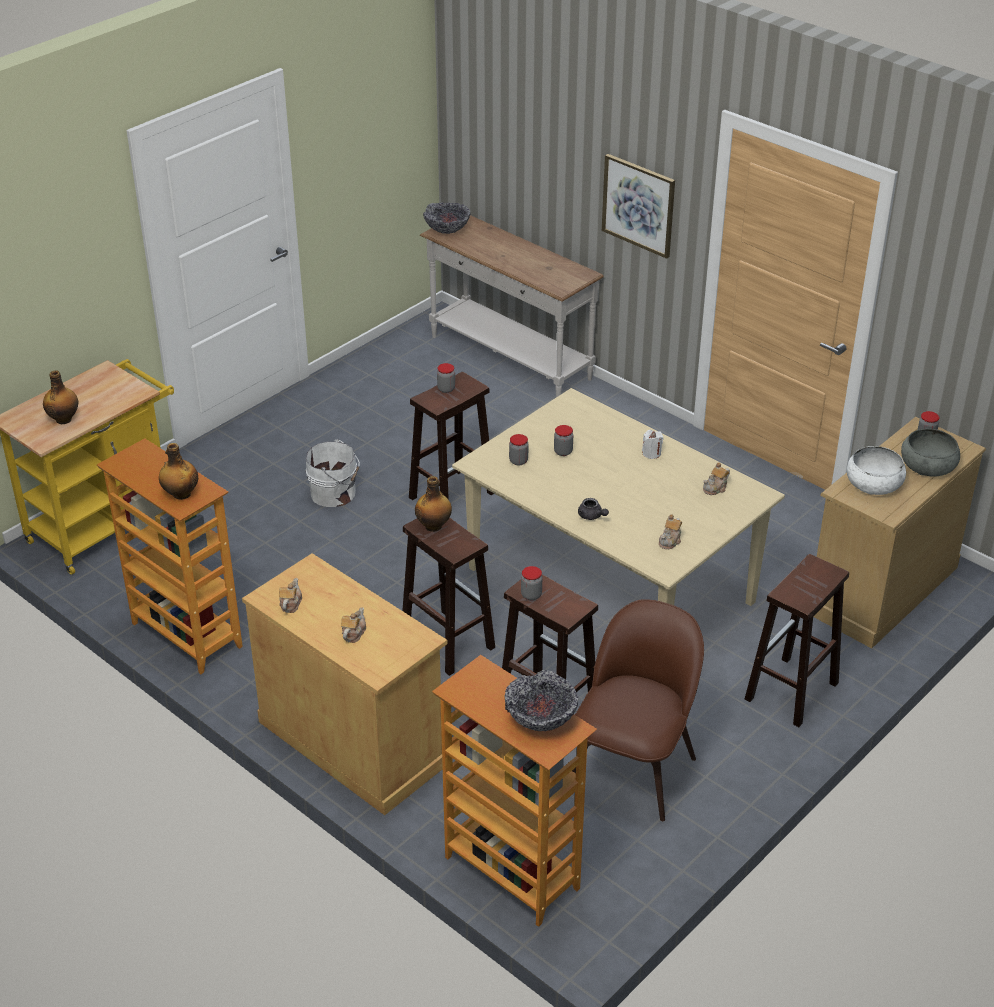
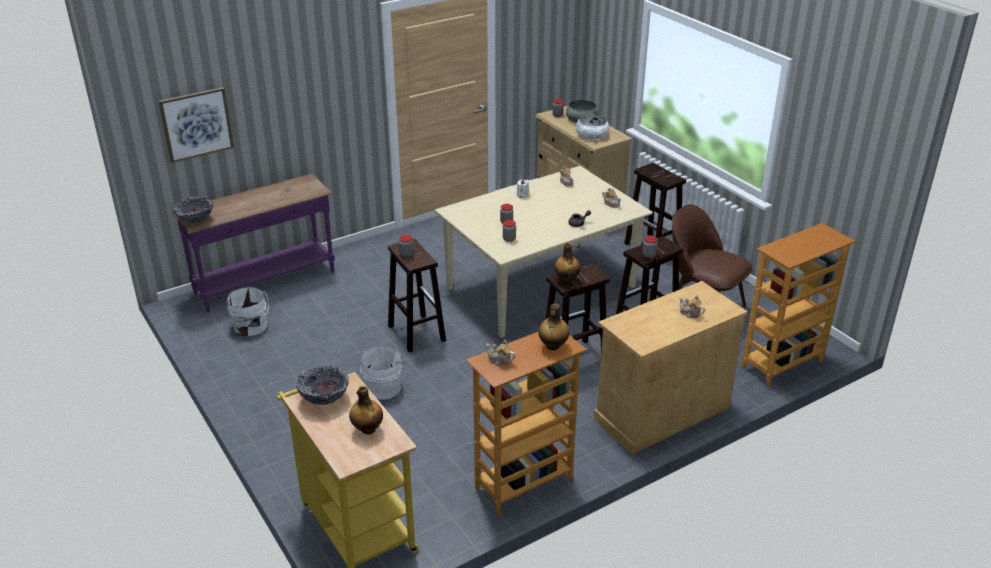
camera: 75 degrees left, 5 degrees down
(290, 604) = (653, 336): teapot -> teapot (499, 360)
(415, 372) = (250, 327): none -> white bucket
(509, 358) = (266, 283): white console table -> purple console table
(541, 719) = (814, 237): bowl -> bowl (324, 398)
(638, 205) = (330, 105): picture -> picture (196, 124)

